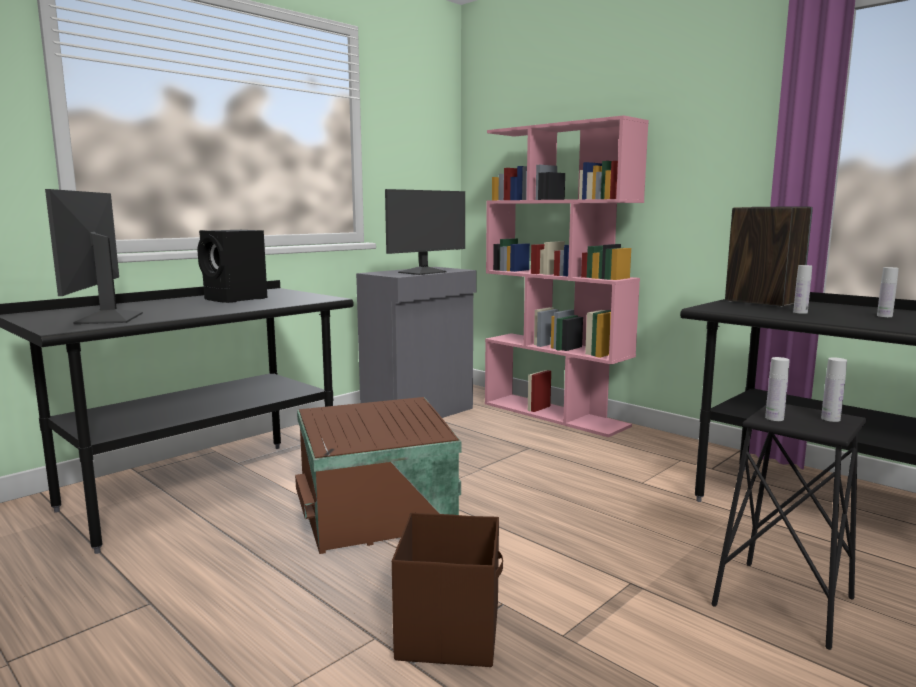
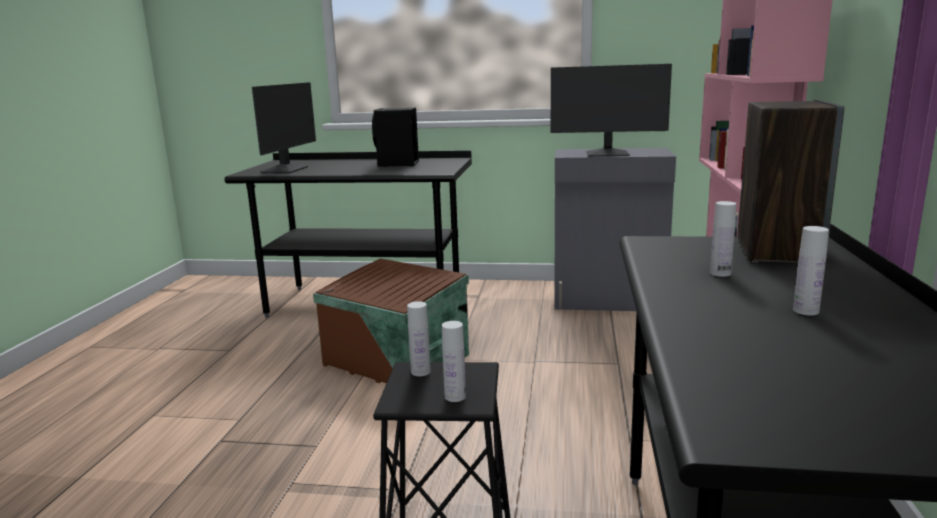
camera: 55 degrees right, 5 degrees up
(107, 318) = (286, 169): monitor -> monitor turned 150 degrees clockwise
(450, 631) = (264, 440): brown storage box -> none

